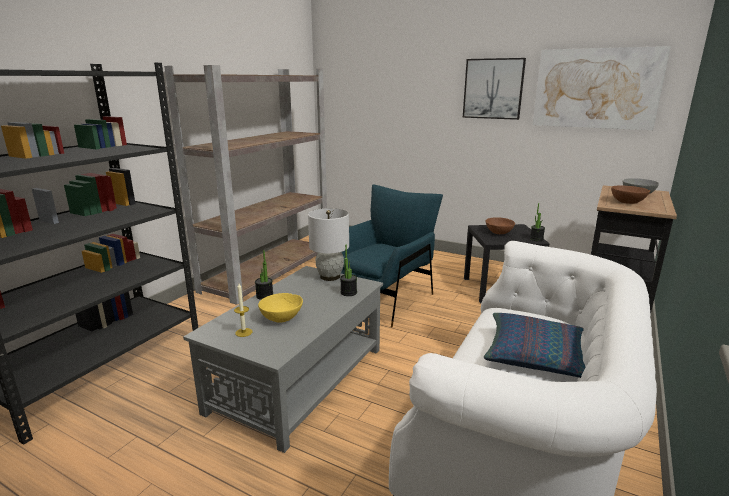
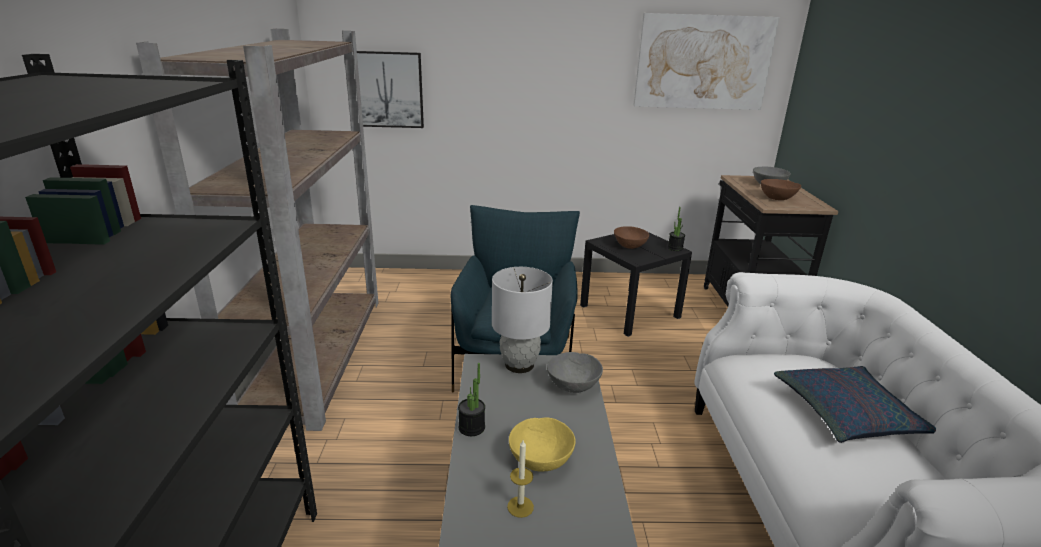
camera: 30 degrees left, 5 degrees up
(348, 292) = (573, 385): potted plant -> grey bowl
(493, 89) = (584, 60): picture -> picture (386, 89)

